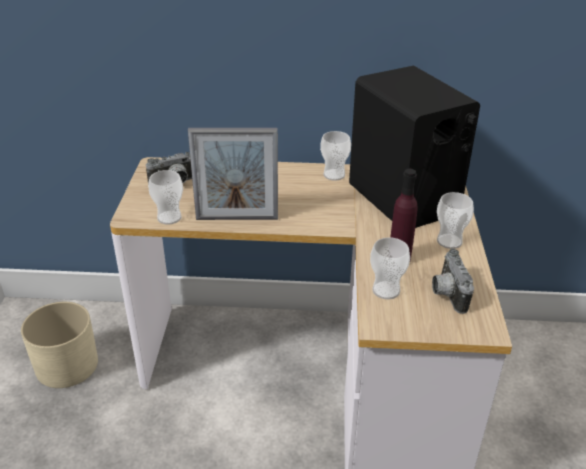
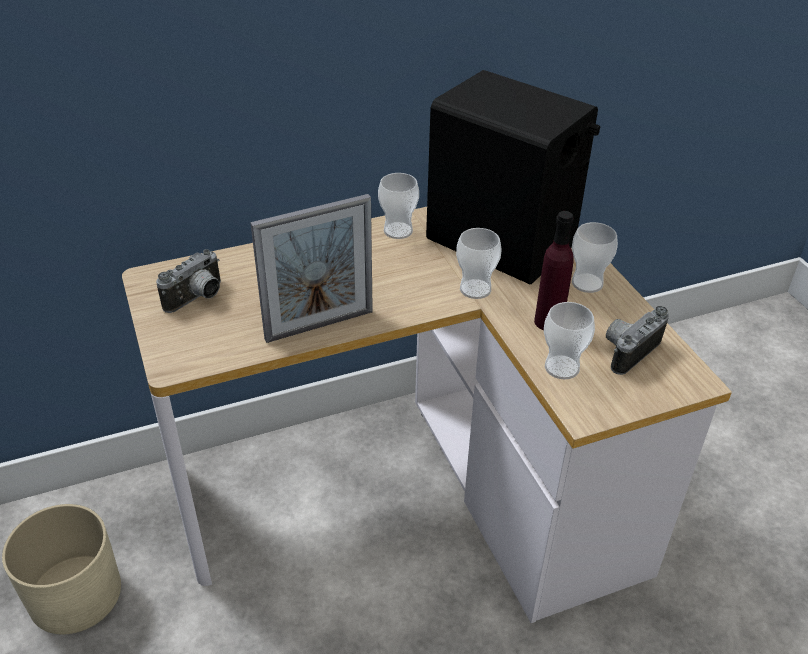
camera: 25 degrees left, 5 degrees up
(169, 217) = (228, 350): cup -> cup (475, 289)
(446, 294) = (627, 350): camera -> camera turned 75 degrees clockwise

